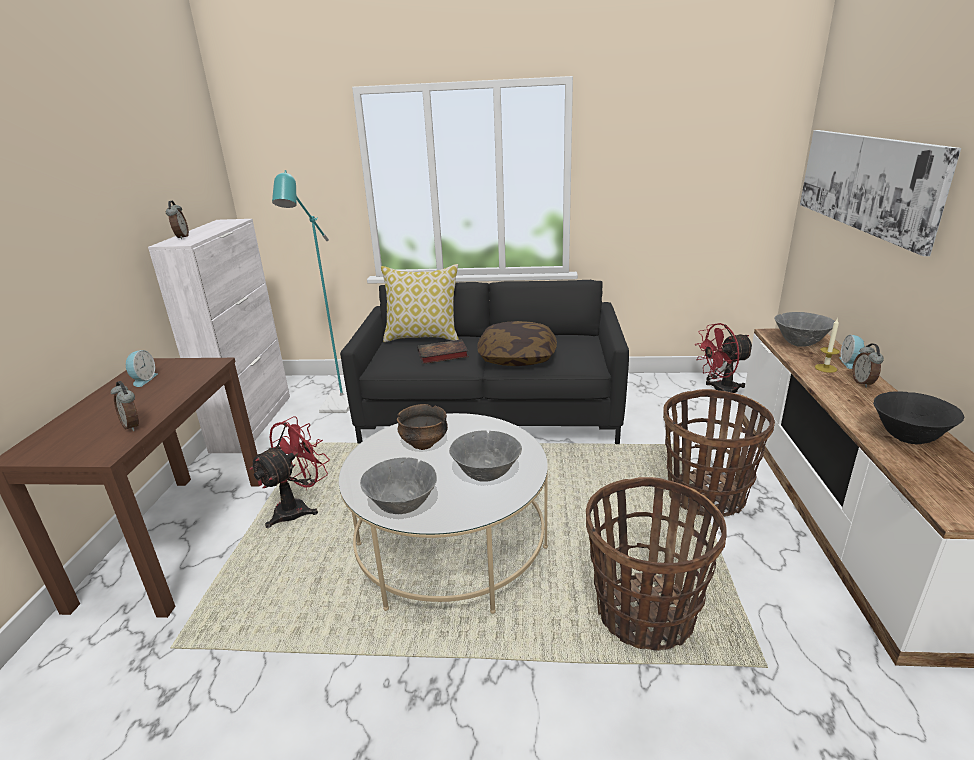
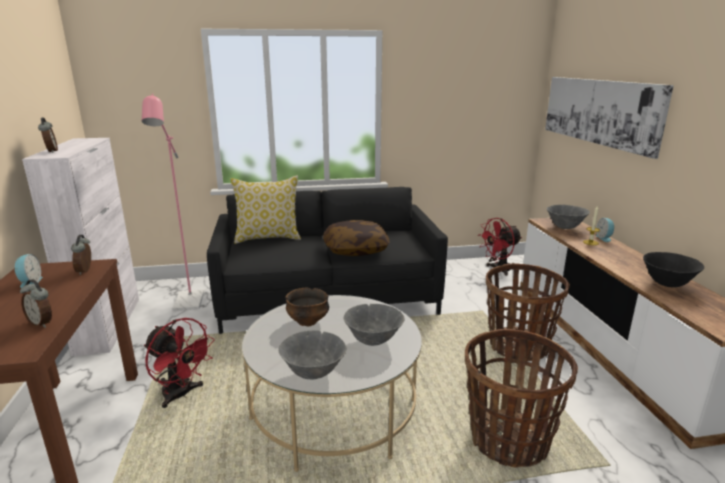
camera: 15 degrees left, 5 degrees down
(298, 508) = (181, 395): red fan -> red fan turned 105 degrees clockwise
(337, 407) = (188, 305): turquoise floor lamp -> pink floor lamp
(441, 355) = (291, 251): book -> none
(863, 383) = (620, 250): alarm clock -> alarm clock (86, 271)

